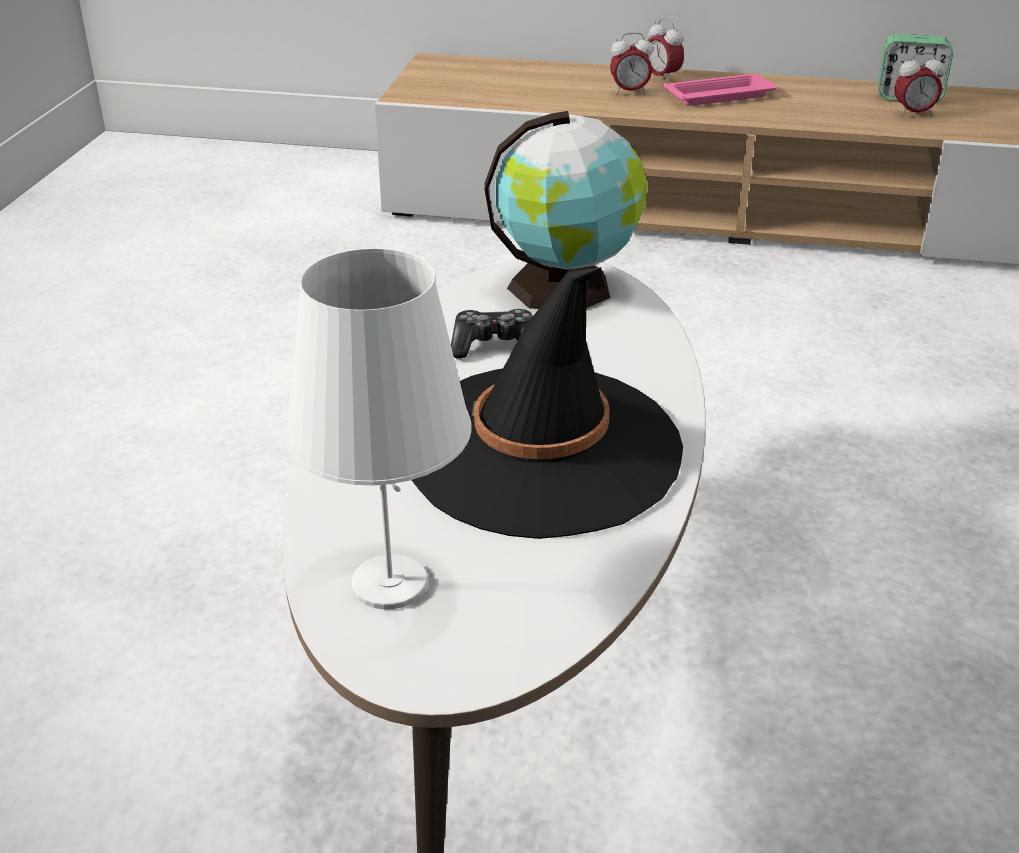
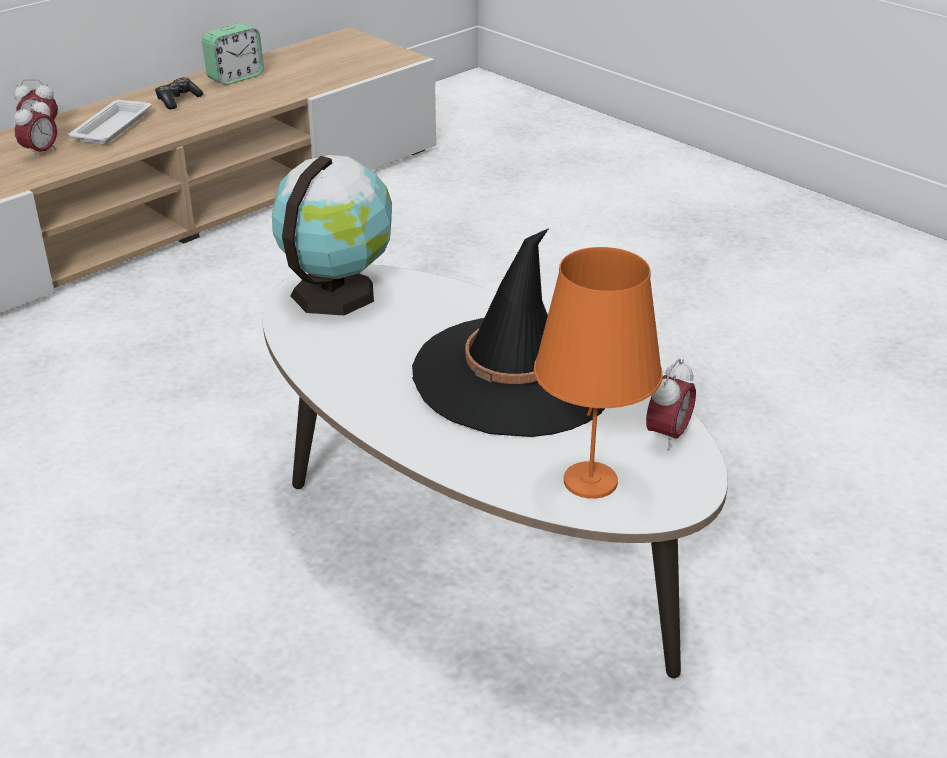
camera: 55 degrees left, 0 degrees up
(391, 583) = (590, 480): white table lamp -> orange table lamp
(494, 346) = (375, 346): game controller -> game controller (178, 100)
(721, 96) = (113, 127): pink tray -> white tray
(913, 114) = (259, 88): alarm clock -> alarm clock (667, 436)

